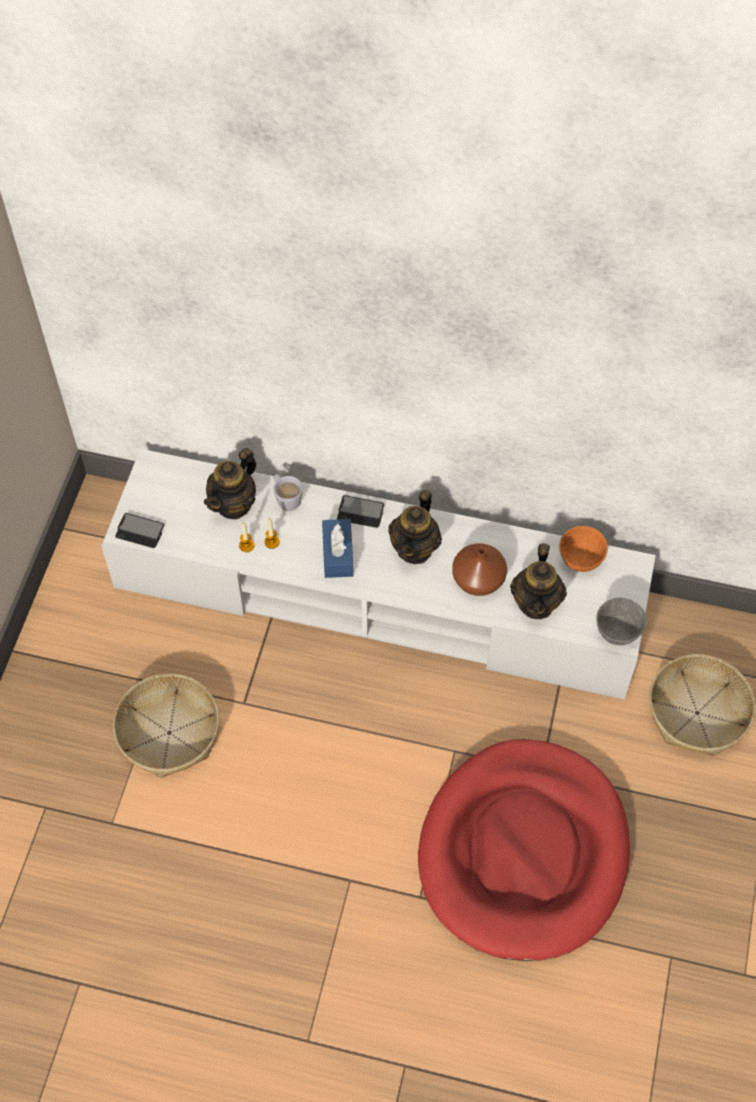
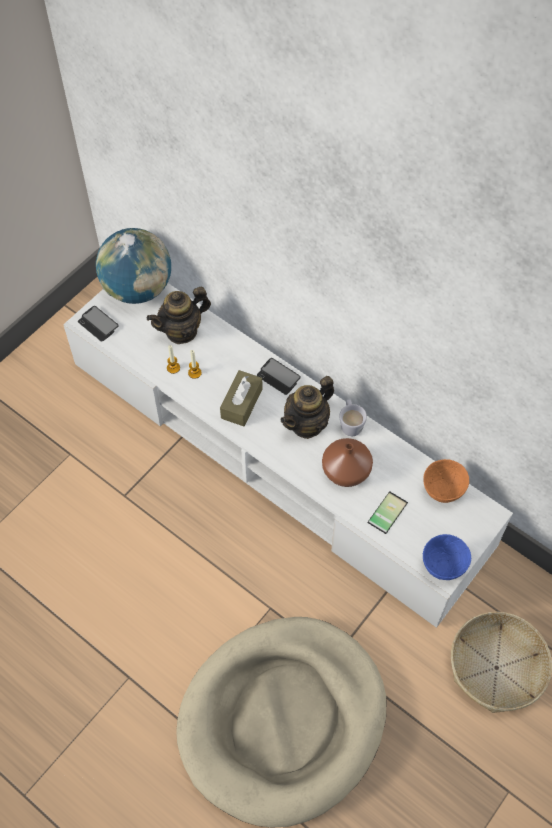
camera: 25 degrees right, 0 degrees up
(161, 478) = (138, 289): none -> globe
(169, 732) = (56, 494): basket -> none
(286, 499) = (225, 343): white mug -> white mug (350, 424)
(338, 554) = (241, 403): blue tissue box -> brown tissue box
(524, 852) = (283, 720): red dog bed -> beige dog bed
(536, 603) = (385, 511): teapot -> phone
(616, 632) = (442, 566): grey bowl -> blue bowl

